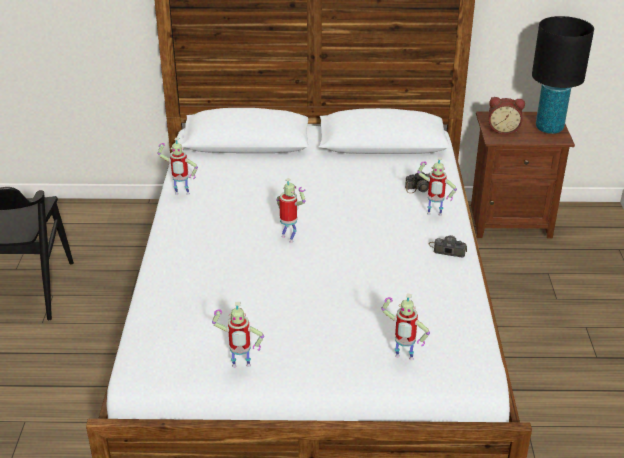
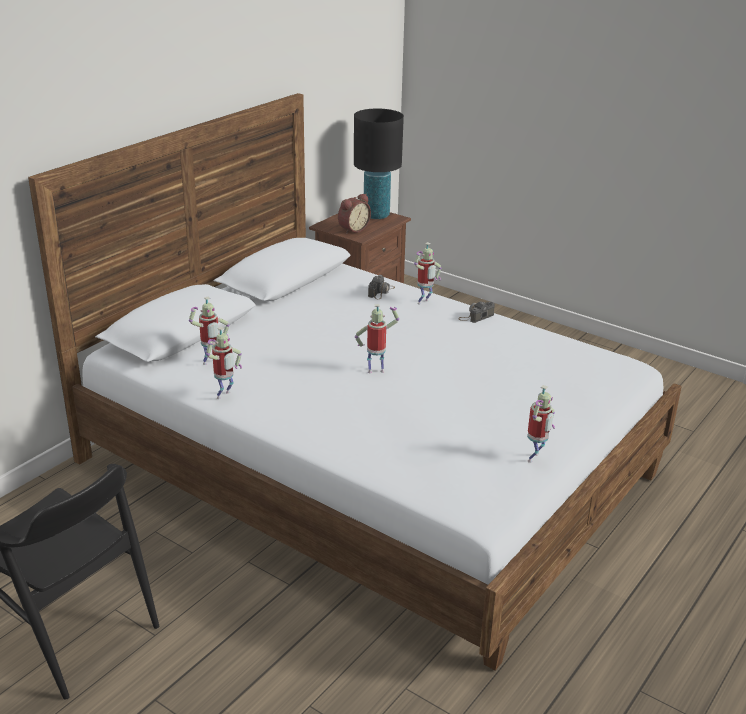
camera: 55 degrees left, 5 degrees down
(403, 359) = (593, 386): toy robot -> toy robot (211, 363)

